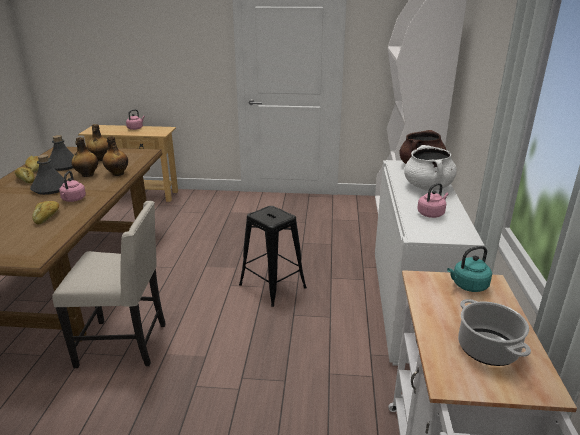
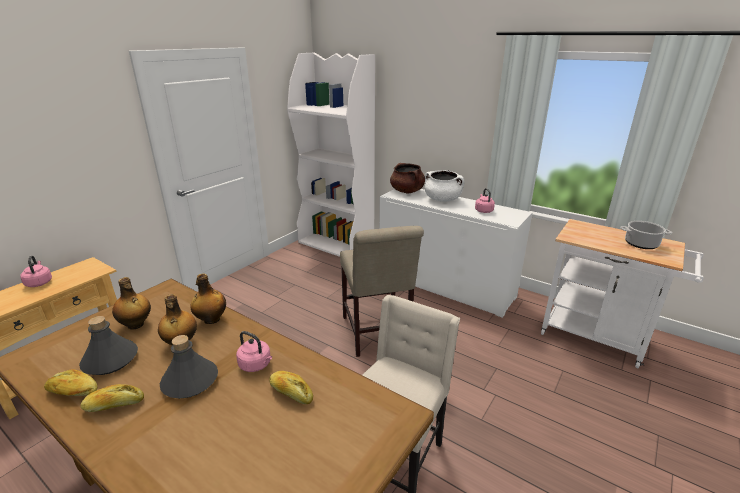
camera: 60 degrees left, 0 degrees up
(273, 286) = (376, 334): black stool -> beige chair
(468, 286) = (579, 229): turquoise kettle -> none

